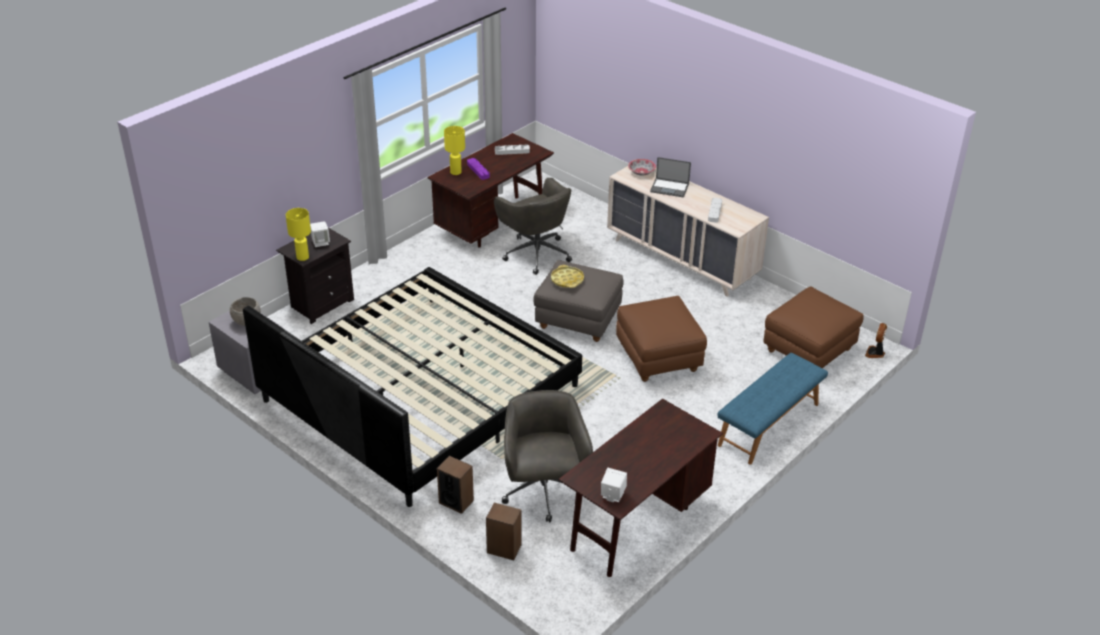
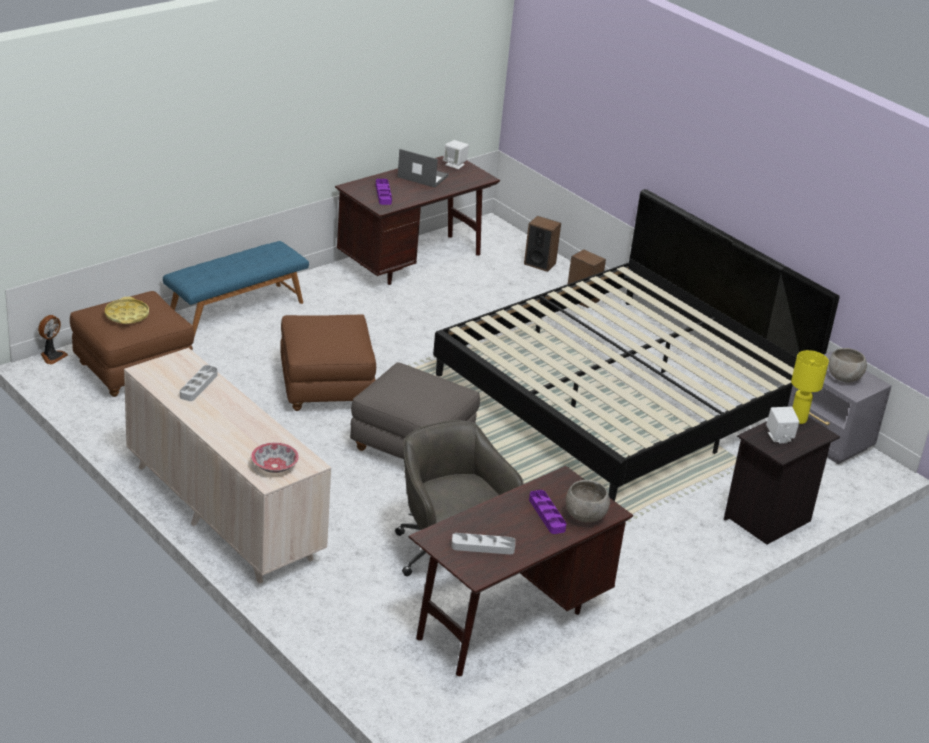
camera: 175 degrees left, 5 degrees down
(456, 172) = (584, 516): yellow table lamp -> grey bowl
(544, 492) = (495, 293): grey office chair -> none
(567, 280) = (433, 388): yellow tray -> yellow tray (127, 315)
(670, 188) = (243, 432): laptop -> laptop (422, 176)
(671, 429) = (383, 194): none -> purple tray

